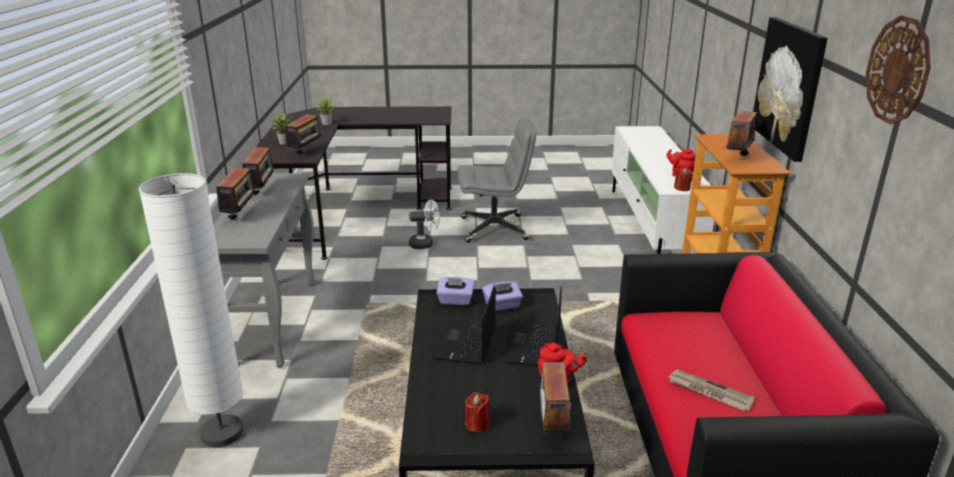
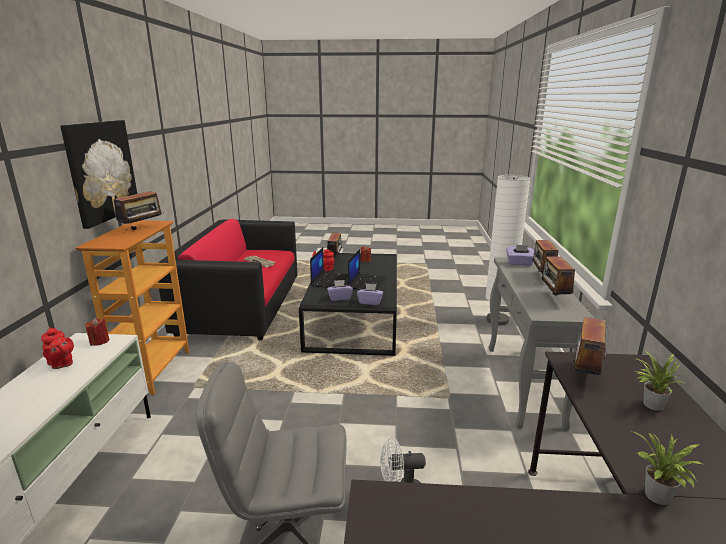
camera: 175 degrees left, 5 degrees down
(242, 236) = (519, 263): none -> purple tissue box
(898, 70) = (160, 118): wall clock -> none

